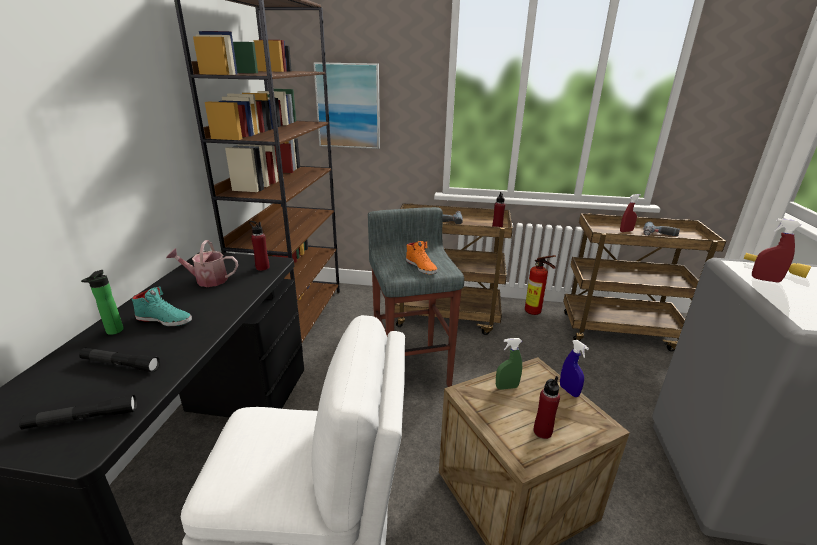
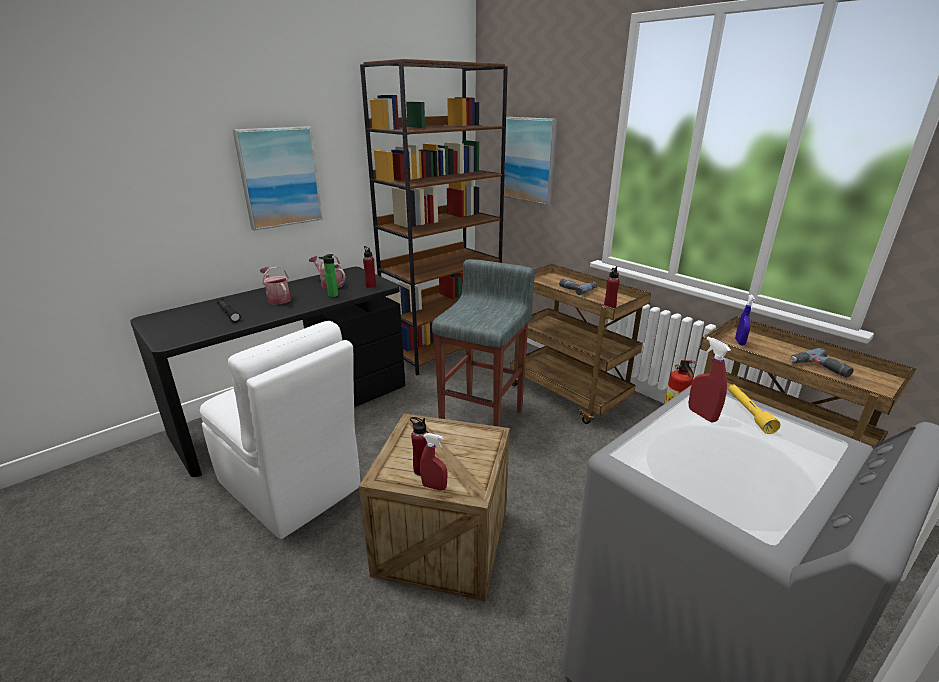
camera: 40 degrees right, 0 degrees up
(83, 419) = (184, 330): black flashlight -> none
(101, 147) = (279, 177): none -> picture
(113, 332) = (248, 297): bottle -> bottle (331, 296)
(164, 319) = (277, 299): turquoise shoe -> watering can
(421, 266) = (479, 317): orange shoe -> none
(506, 387) = (446, 433): green spray bottle -> none
(569, 391) = (490, 460): blue spray bottle -> blue spray bottle (739, 342)
(626, 231) = (776, 351): red spray bottle -> red spray bottle (434, 487)

